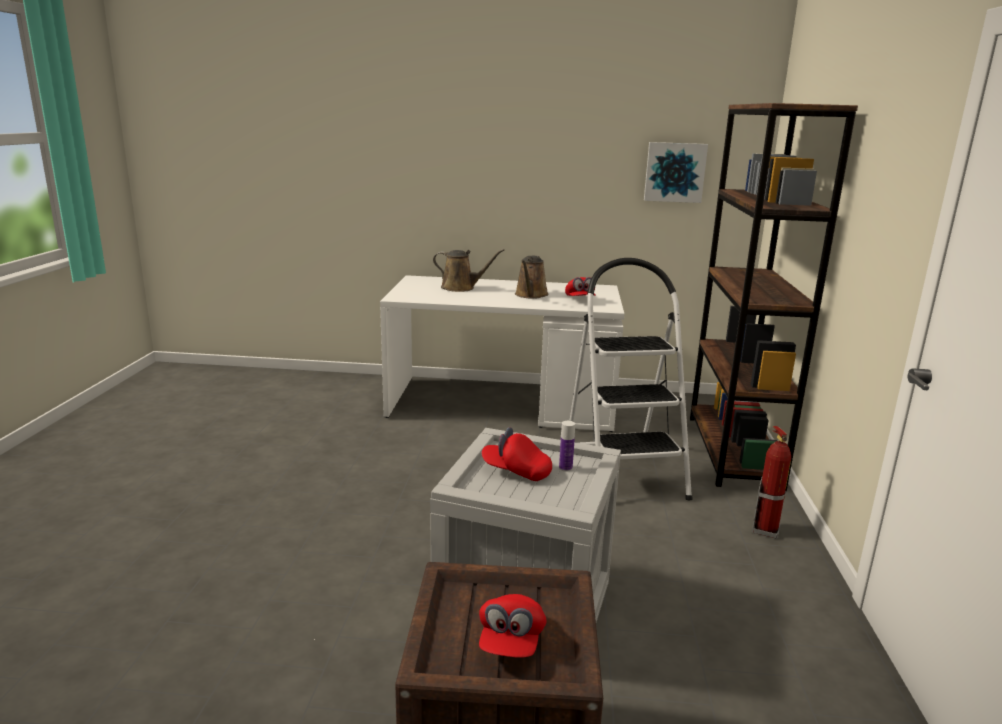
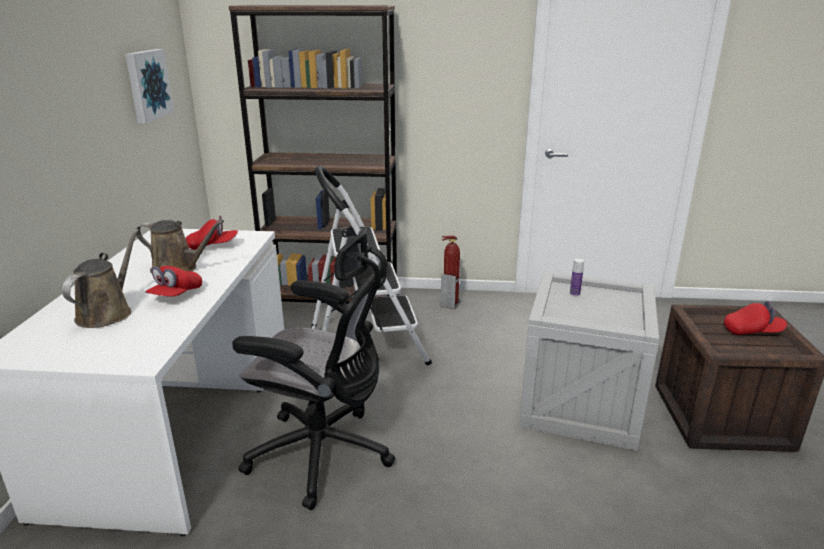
camera: 90 degrees left, 5 degrees up
(456, 454) = (321, 452): none -> office chair
(516, 471) = (592, 311): red cap -> red cap (176, 295)

